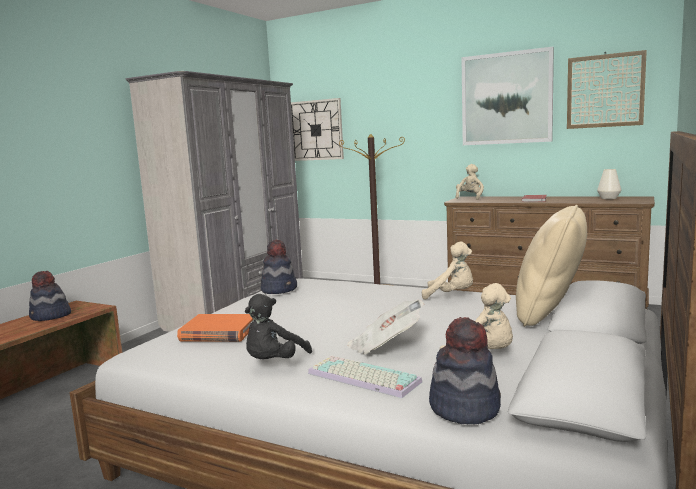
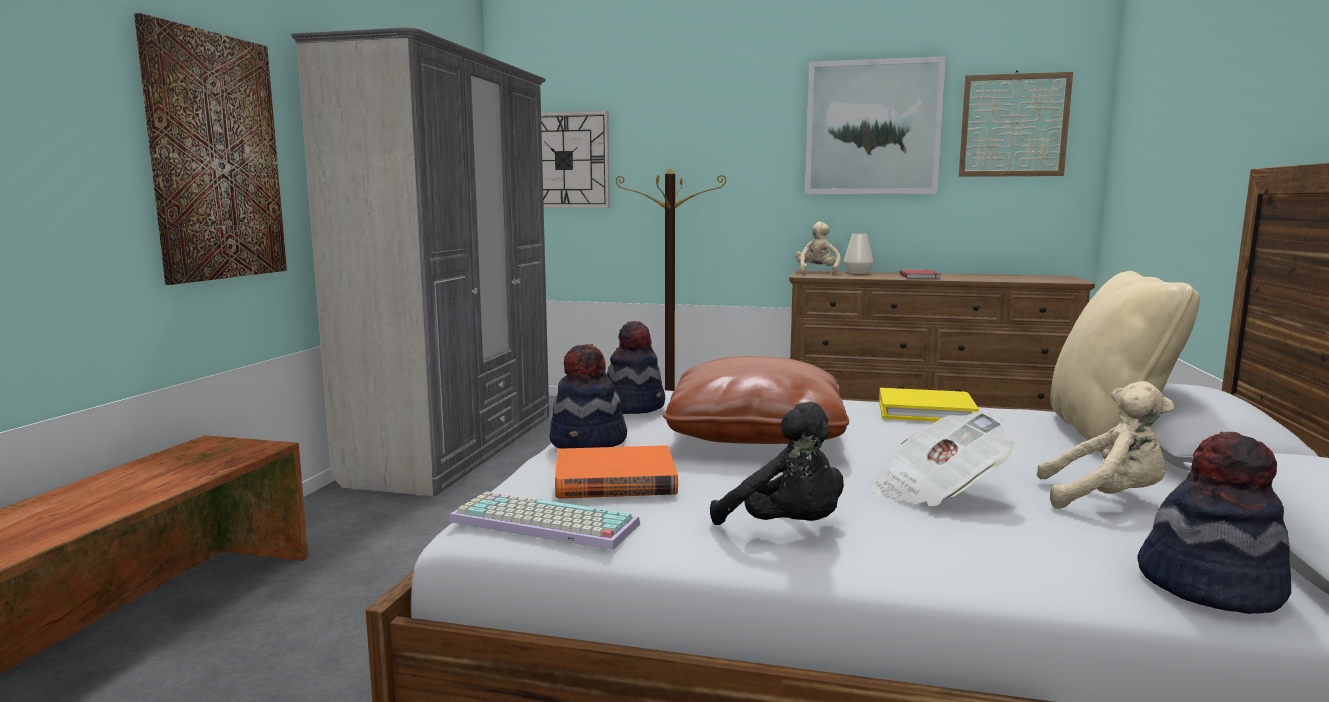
camera: 15 degrees left, 0 degrees up
(50, 316) = (177, 466): hat -> hat (589, 442)
(80, 151) = (215, 157): none -> picture
(274, 363) = (787, 529): black plush toy -> black plush toy turned 60 degrees counterclockwise
(326, 308) = (755, 435): none -> brown pillow
(361, 378) = (973, 546): keyboard -> keyboard (540, 524)
(451, 295) = (925, 411): beige plush toy -> yellow book
(608, 198) = (1019, 277): white vase -> white vase (858, 273)

